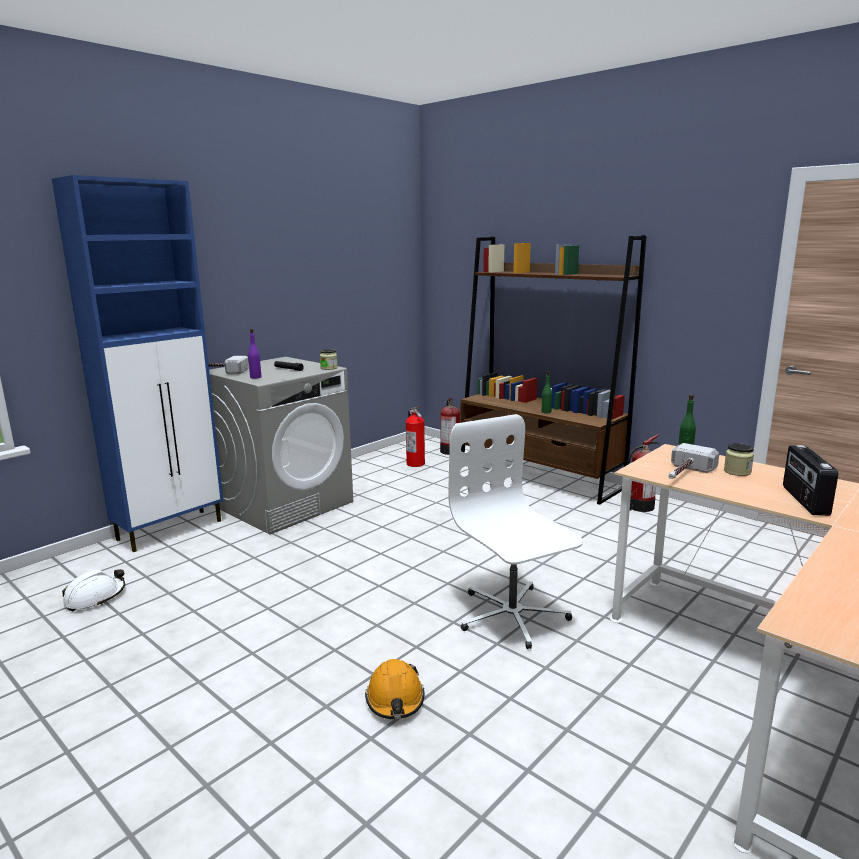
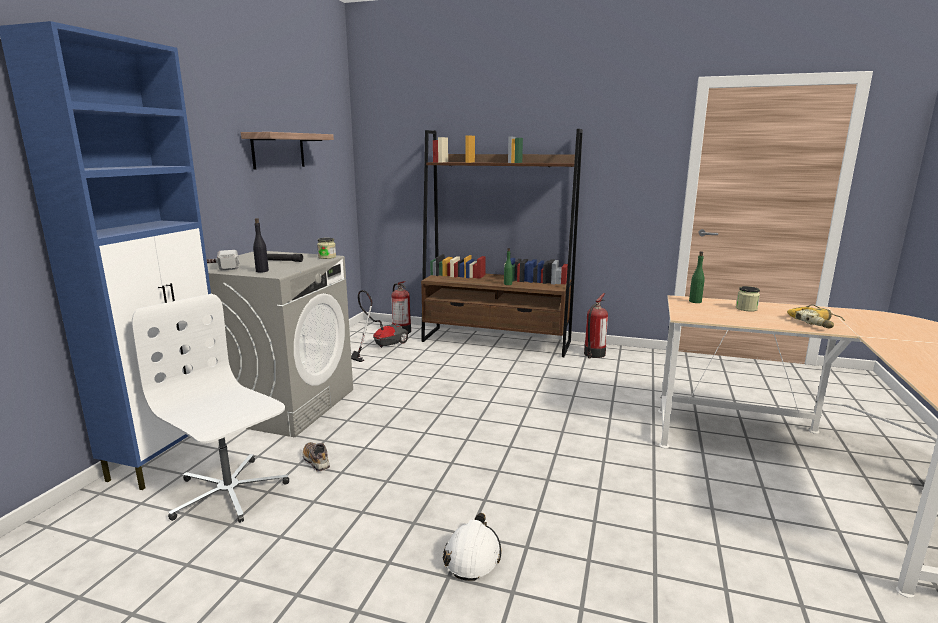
camera: 25 degrees left, 0 degrees up
(95, 598) = (137, 555): white hard hat -> white hard hat (472, 556)
(256, 377) = (262, 271): purple bottle -> black bottle
(269, 558) = (316, 461): none -> shoe
(320, 261) = (278, 150): none -> shelf
(395, 699) = (567, 564): orange hard hat -> none
(415, 464) = (380, 346): fire extinguisher -> vacuum cleaner
(511, 615) = (587, 462): white office chair -> white office chair (228, 492)
(684, 474) = (718, 315): hammer -> none
(804, 500) = (816, 322): radio -> power drill

